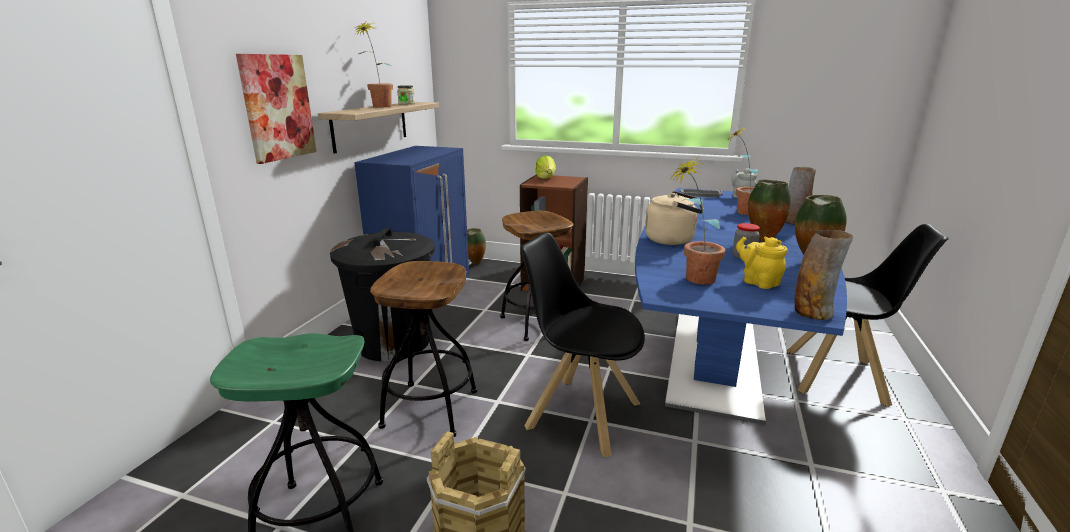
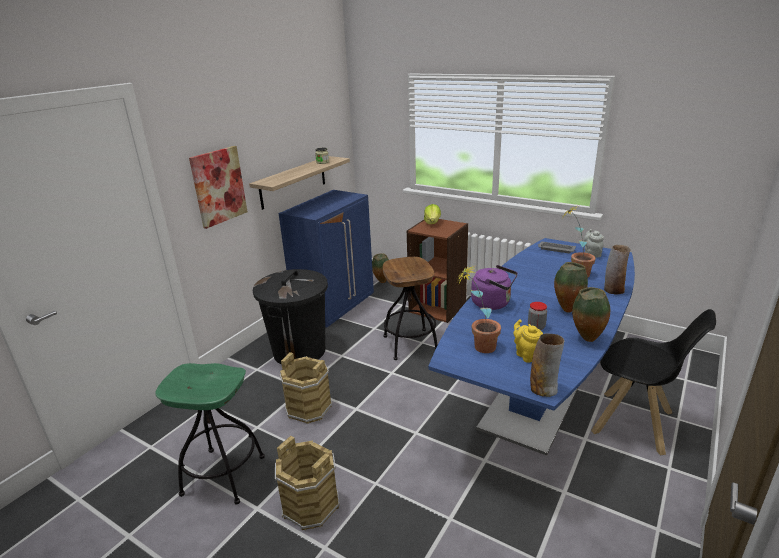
camera: 15 degrees right, 5 degrees up
(379, 107) = (298, 169): potted plant -> none
(430, 408) = (309, 407): brown stool -> brown bucket
(580, 413) = (410, 426): black chair -> none
(673, 240) = (493, 303): beige kettle -> purple kettle

